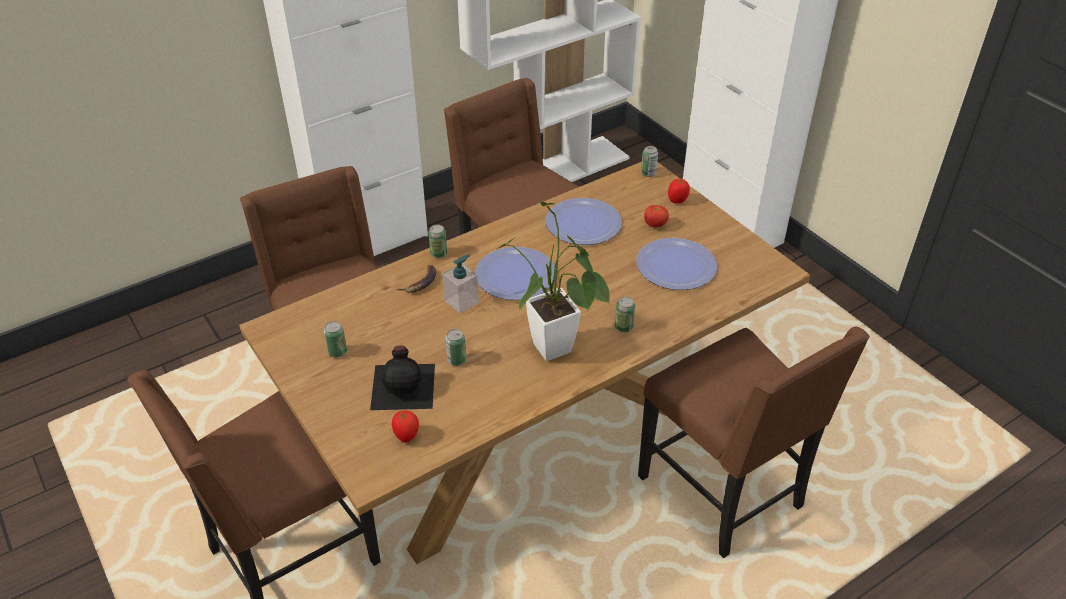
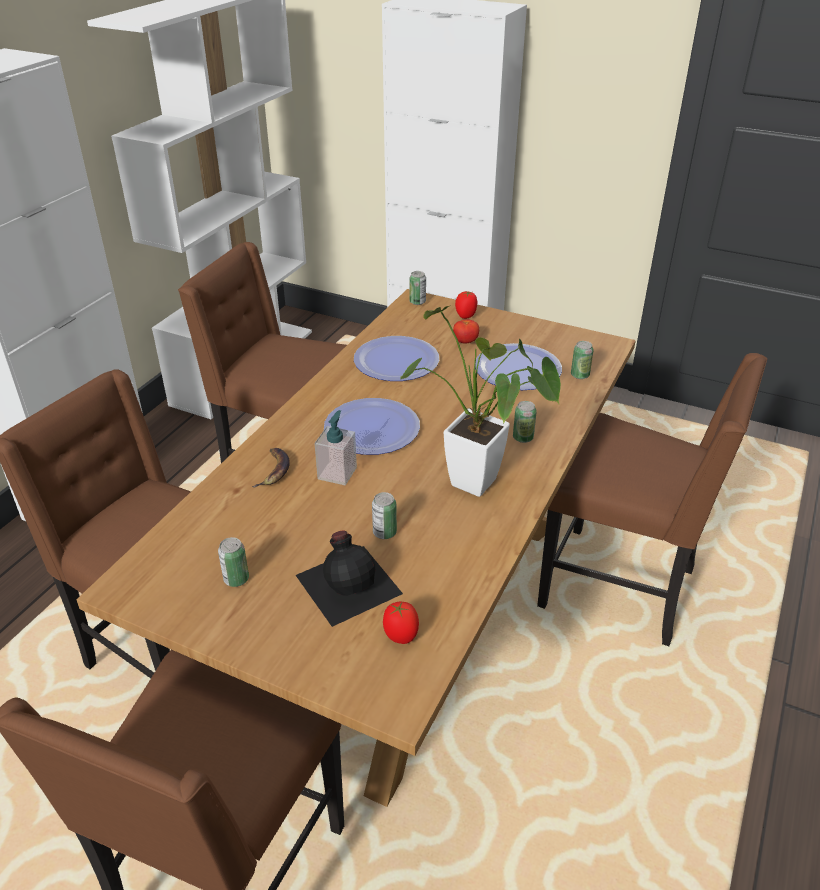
camera: 30 degrees left, 5 degrees down
(438, 254) = (269, 436): can -> can (580, 375)

